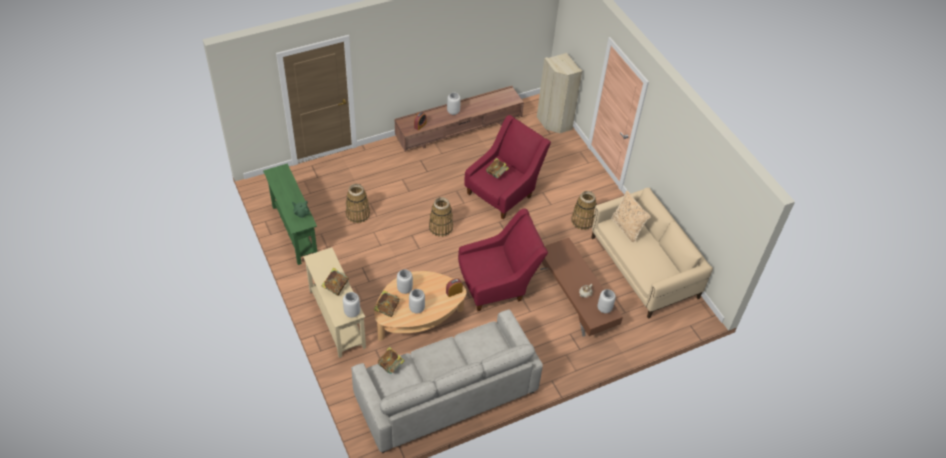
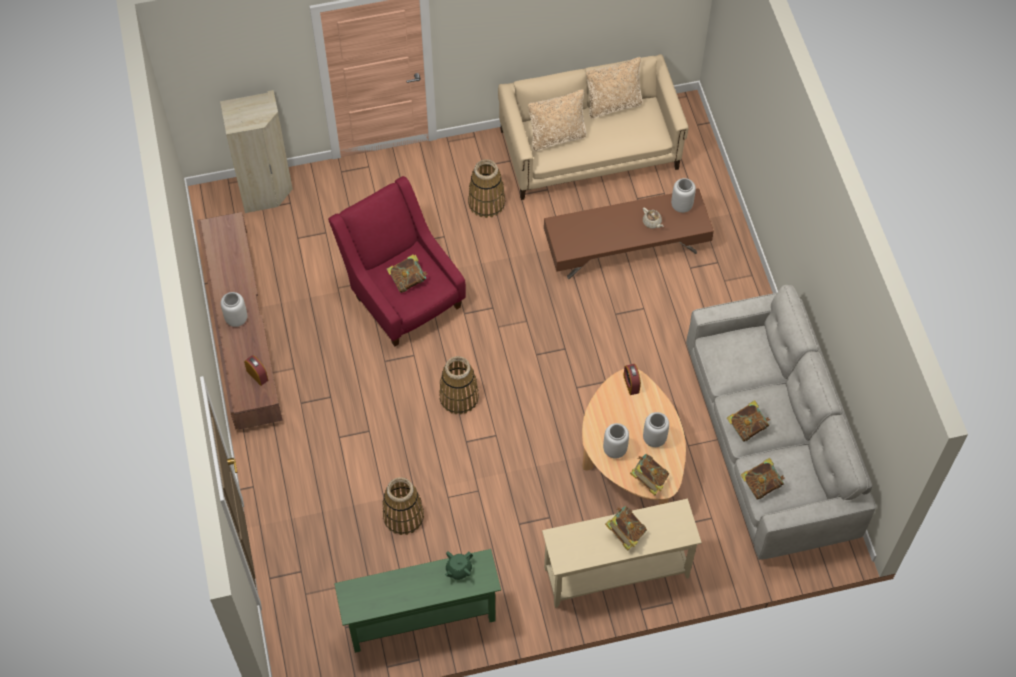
camera: 75 degrees left, 10 degrees up
(352, 312) = (677, 514): grey vase -> none
(432, 354) = (746, 427): none -> book
(497, 284) = (586, 340): red armchair -> none
(665, 255) = (614, 106): none -> beige pillow

